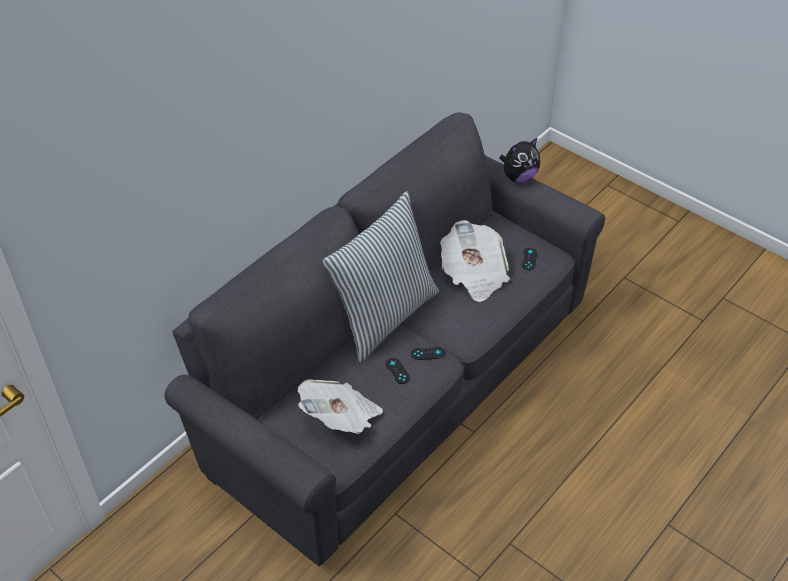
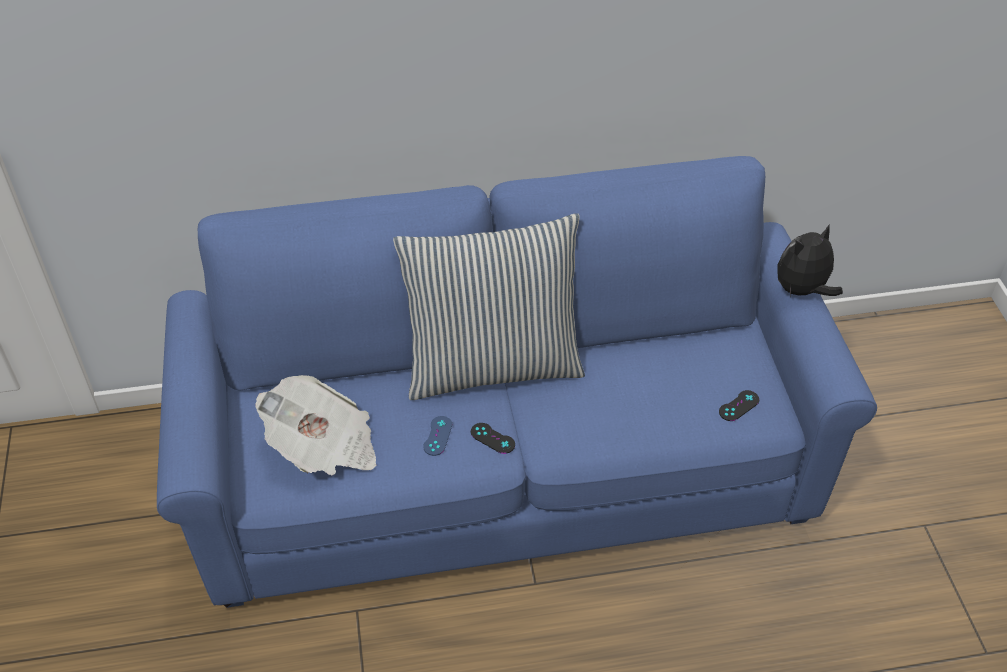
camera: 40 degrees right, 0 degrees up
(394, 382) = (504, 466): grey sofa -> blue sofa
(397, 371) = (438, 436): black game controller -> blue game controller
(474, 274) = (647, 382): newspaper -> none
(518, 177) = (802, 291): plush toy -> plush toy turned 135 degrees clockwise

